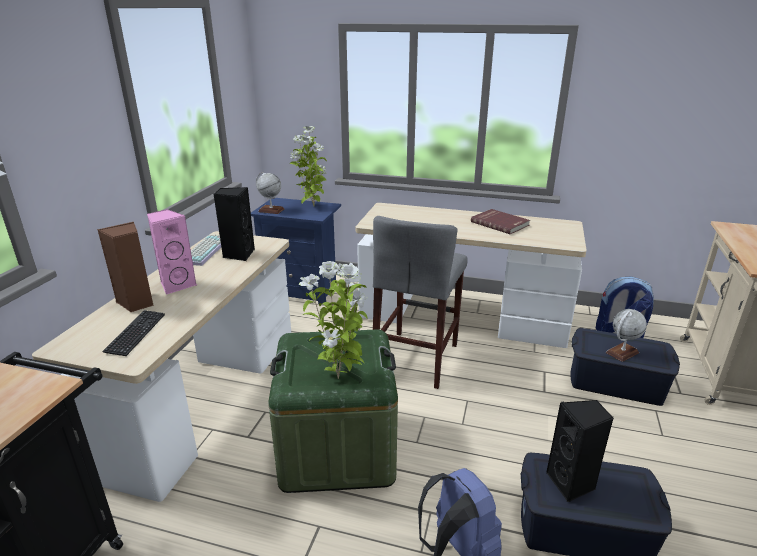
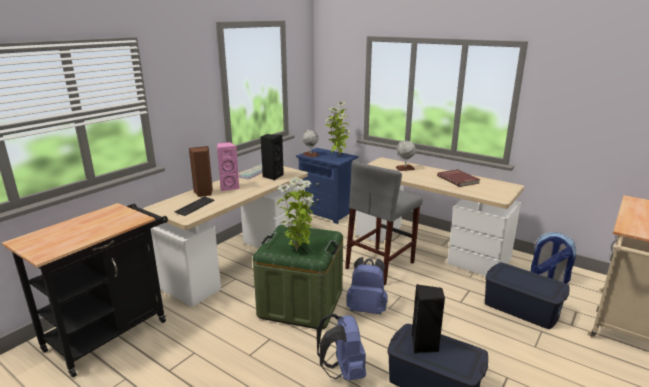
camera: 20 degrees right, 5 degrees down
(434, 432) = (367, 308): none -> blue backpack
(622, 352) = (523, 283): globe -> globe (405, 168)

